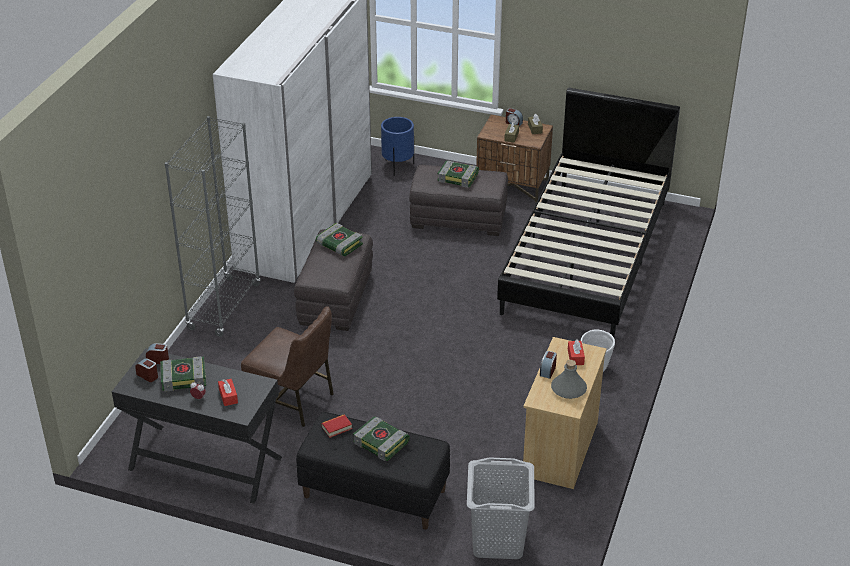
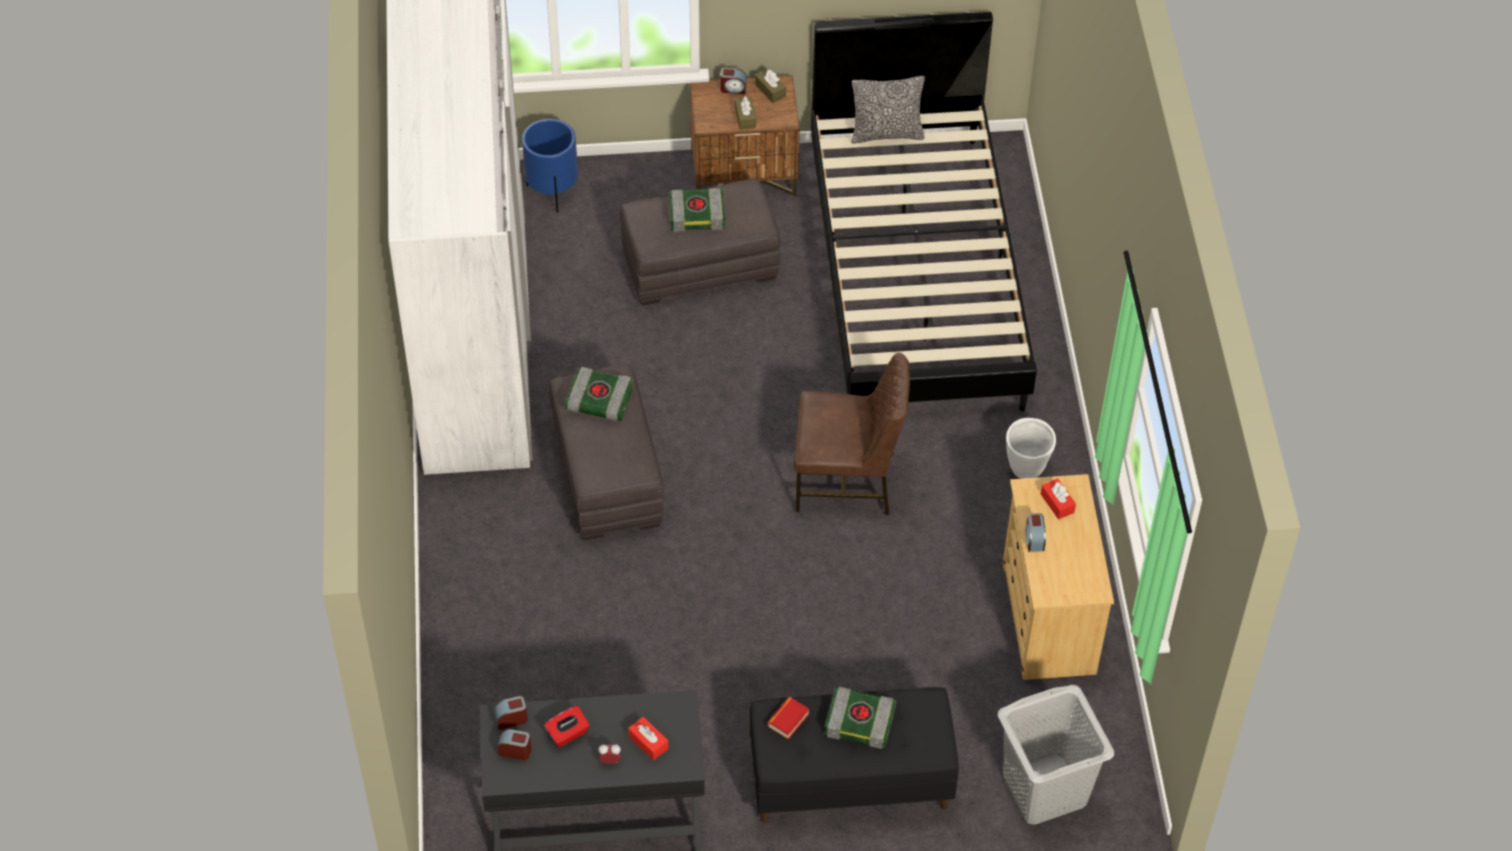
camera: 25 degrees left, 15 degrees up
(184, 377) = (567, 734): book -> red tissue box
(224, 307) = (454, 548): grey bookcase -> none
(292, 400) = (652, 673): brown chair -> brown chair (847, 480)
(569, 389) = (1076, 559): grey bottle -> none
(599, 173) = (886, 133): none -> pillow

